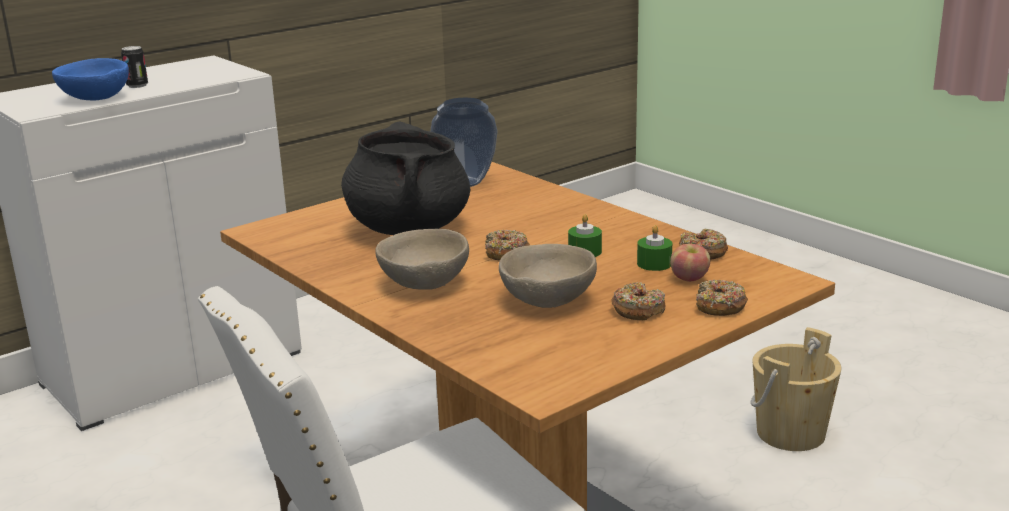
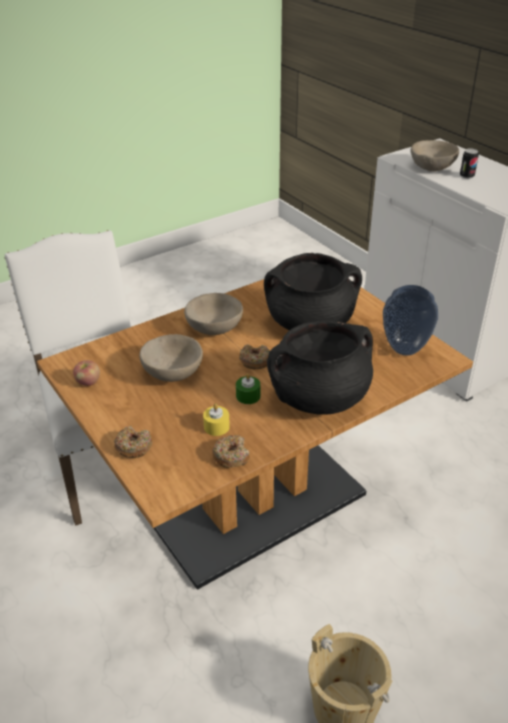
camera: 95 degrees right, 15 degrees up
(94, 98) = (431, 168): blue bowl -> beige bowl
(575, 217) = (319, 398): none -> black cooking pot
(638, 310) = (143, 409): donut -> none
(654, 263) = (216, 427): green candle -> yellow candle
(689, 278) = (184, 440): apple -> apple (88, 382)

